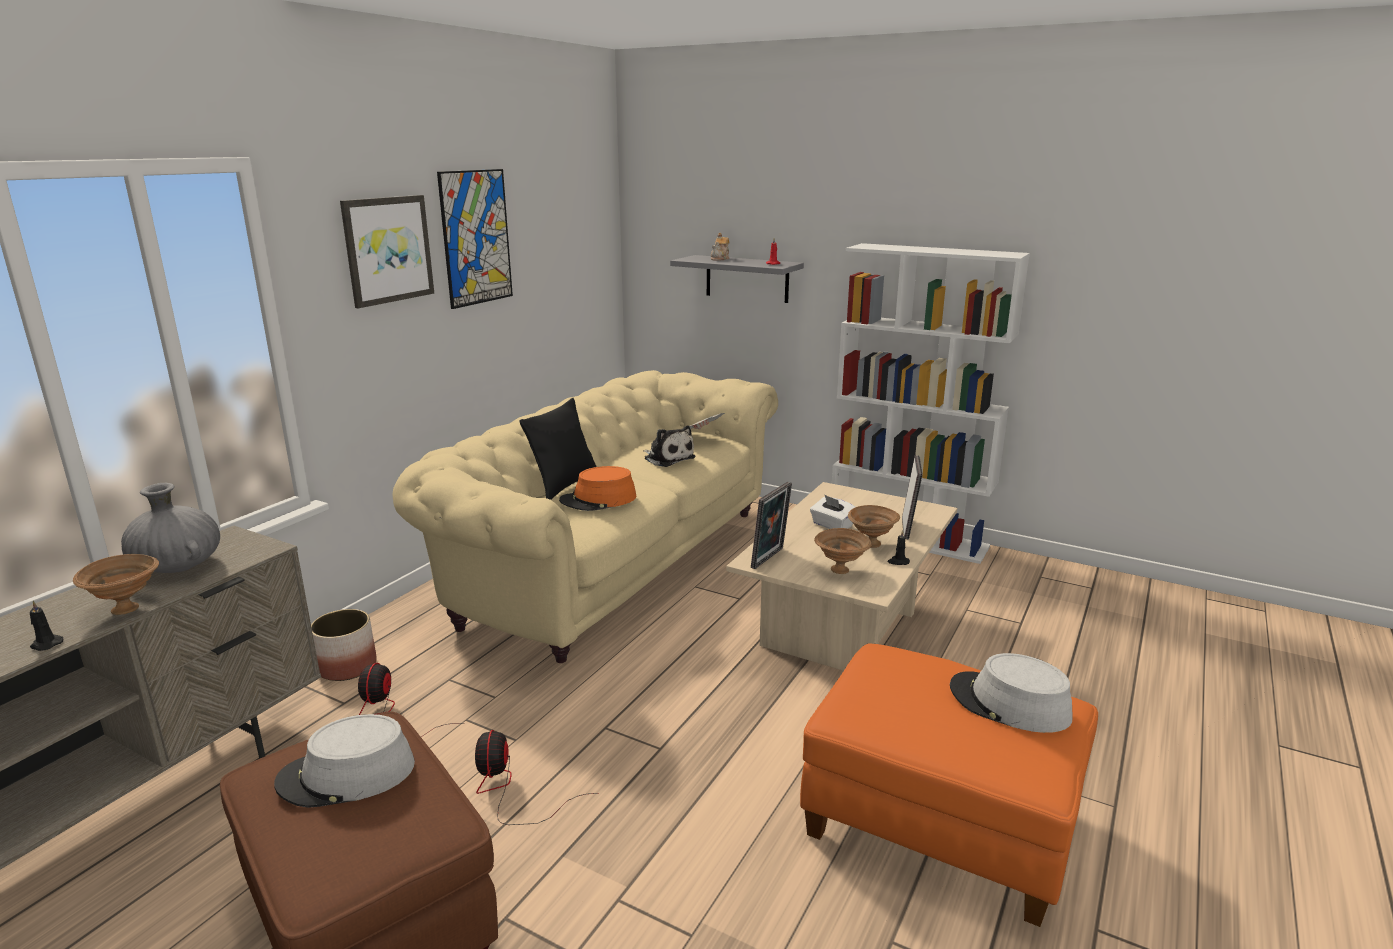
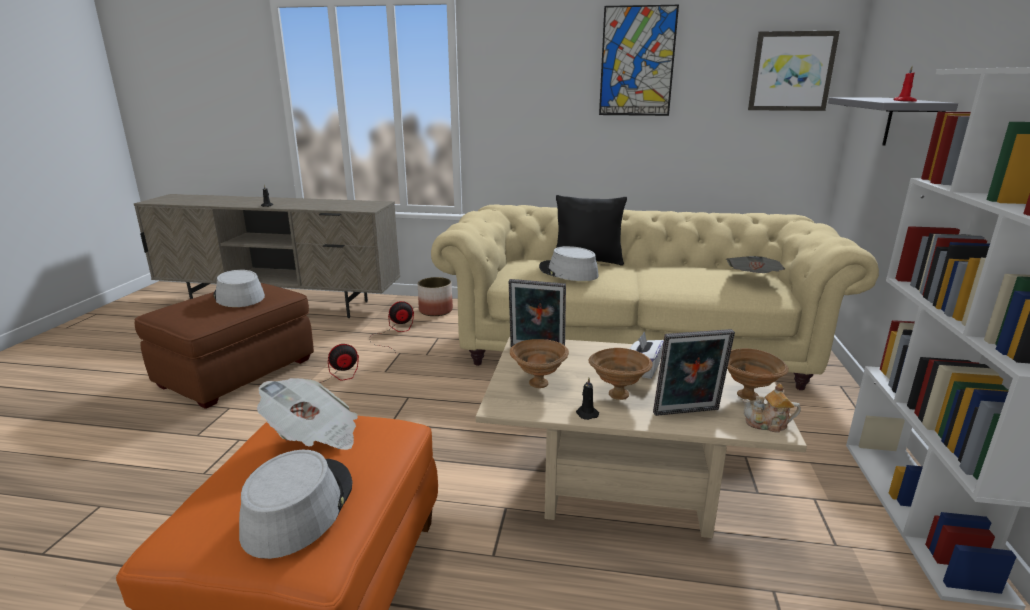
camera: 70 degrees right, 0 degrees up
(127, 608) = (300, 206): brown bowl -> brown bowl (749, 396)
(178, 567) = (343, 204): grey vase -> none
(387, 249) = (547, 62): picture -> picture (791, 71)
(598, 499) = (568, 272): orange hat -> grey hat
(668, 458) = (688, 278): plush toy -> none
(720, 259) = (882, 98): teapot -> teapot (768, 424)
(891, 694) = (314, 435): none -> newspaper

